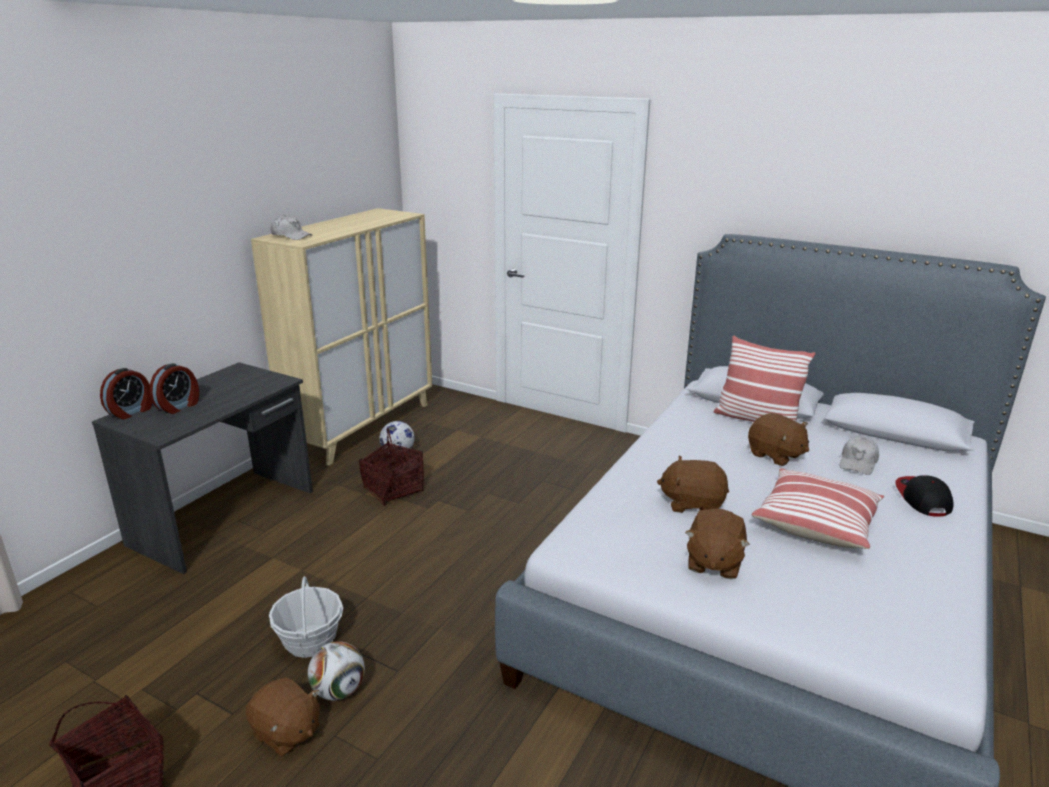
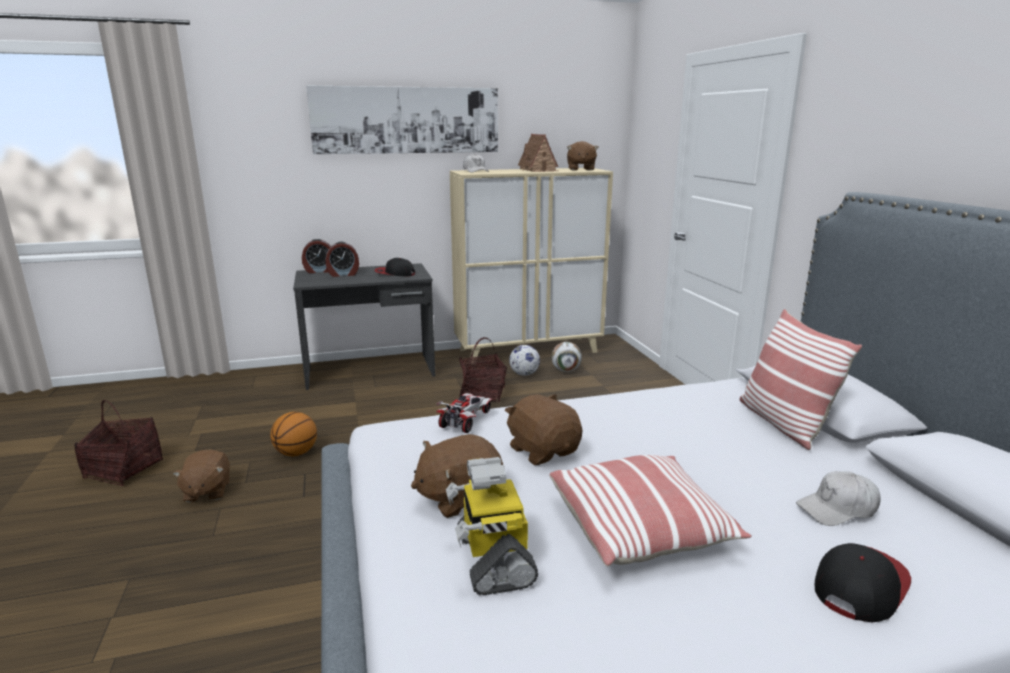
camera: 45 degrees right, 5 degrees down
(195, 183) = (406, 120): none -> picture
(243, 385) = (395, 273): none -> cap
(310, 641) = (296, 453): basket -> basketball
(339, 691) = (261, 487): football -> football (566, 370)
(348, 222) = (538, 170): none -> toy house
(607, 507) = (466, 420): none -> toy car
(775, 455) = (732, 457): brown plush toy -> brown plush toy (580, 169)
(798, 584) = (492, 558): none -> toy robot

